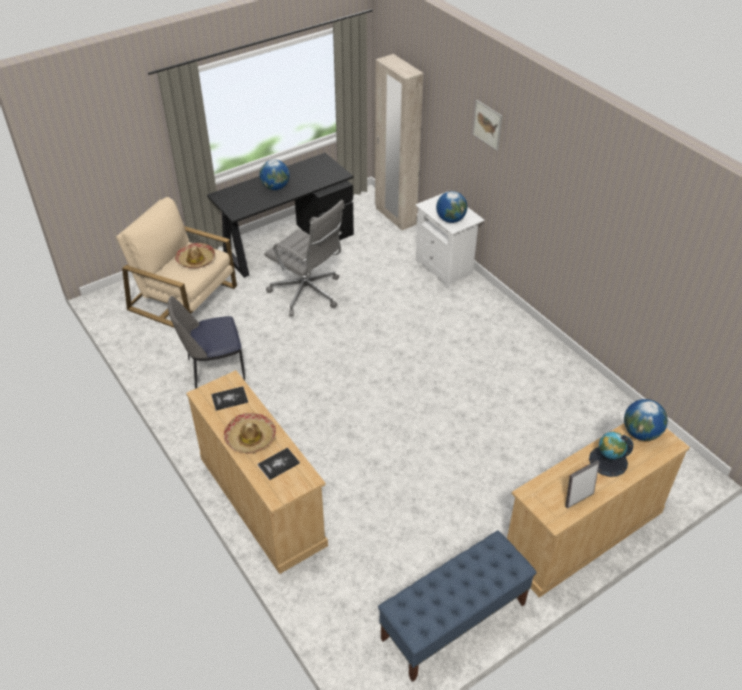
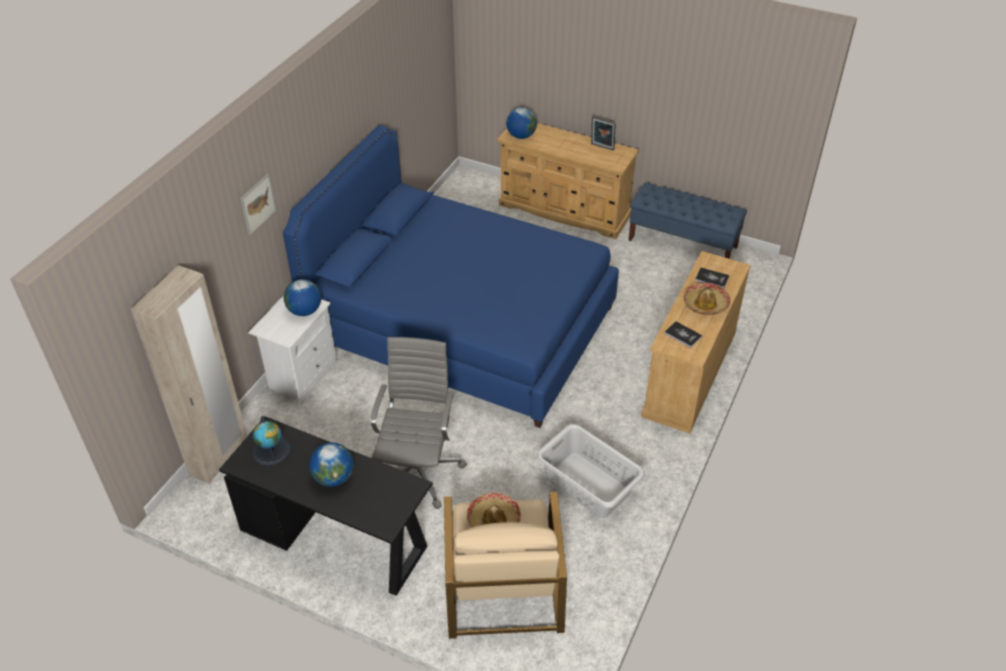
camera: 120 degrees left, 0 degrees up
(214, 371) = (588, 486): chair -> grey laundry basket
(441, 371) = (462, 325): none -> blue bed
(608, 461) = (559, 143): globe -> globe (271, 450)

